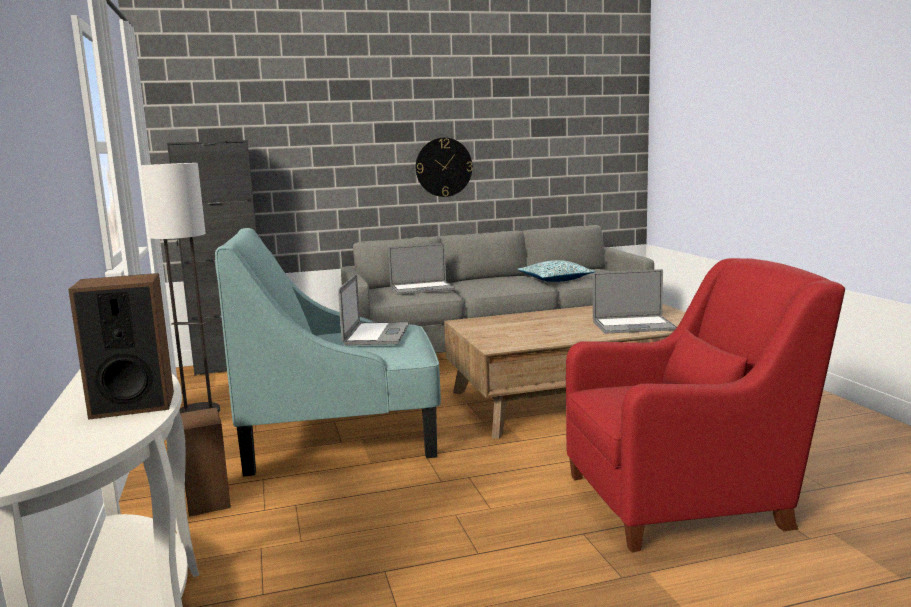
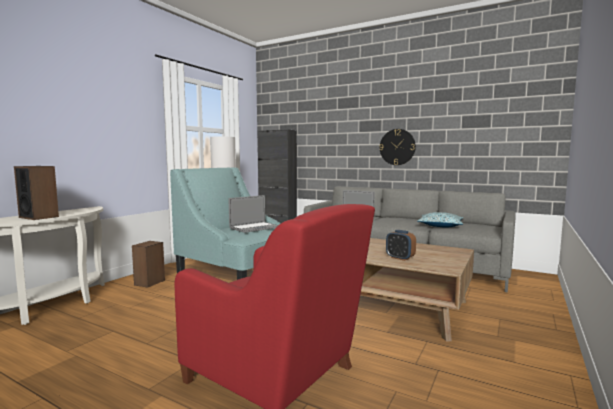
camera: 45 degrees right, 5 degrees down
(633, 325) = (400, 258): laptop -> alarm clock

